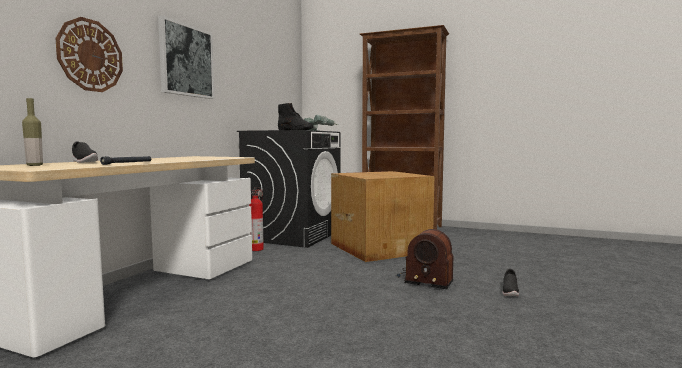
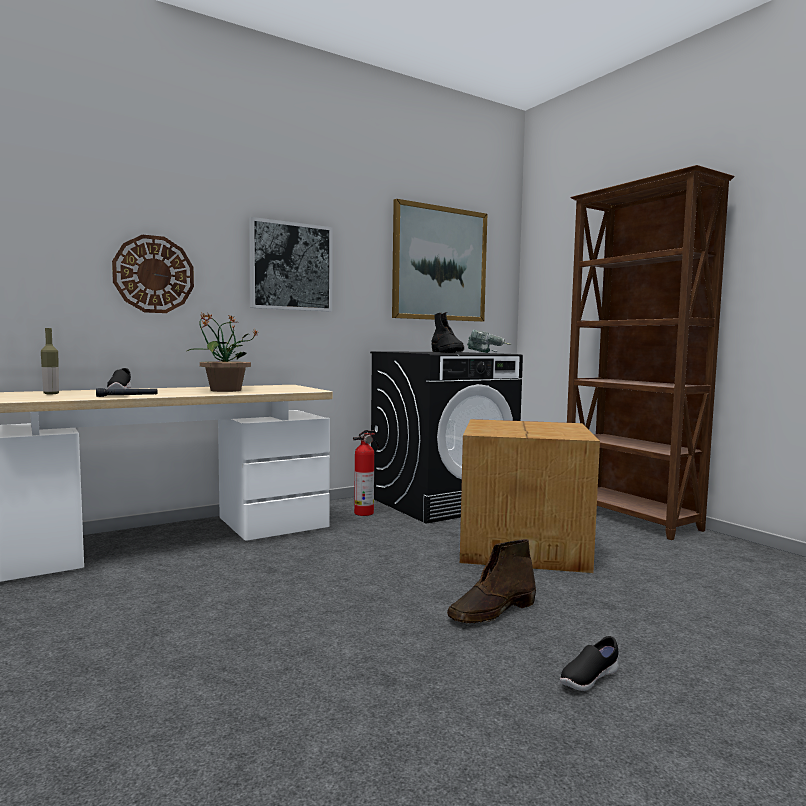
camera: 35 degrees right, 0 degrees up
(176, 159) = (224, 390): none -> potted plant
(266, 69) = (439, 264): none -> picture
(424, 278) = (492, 612): radio -> brown boot

